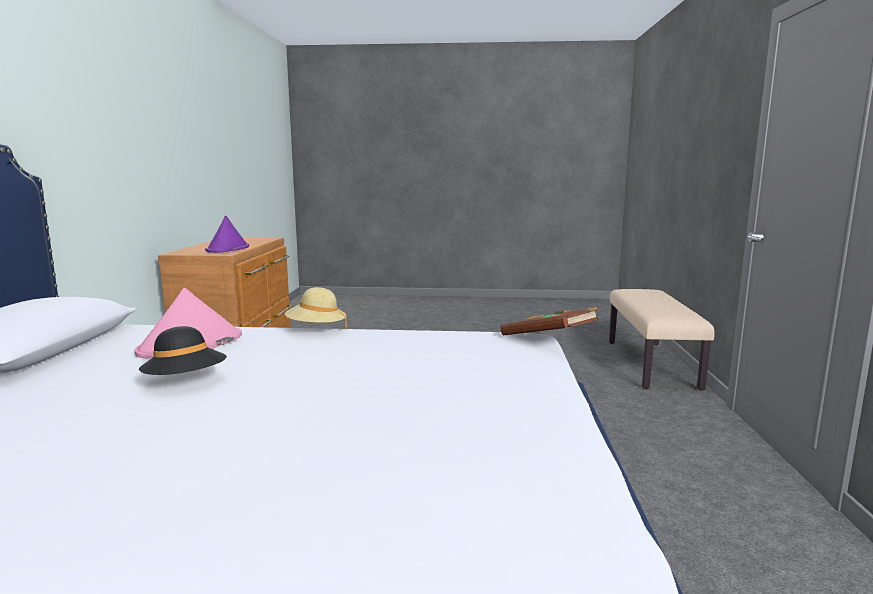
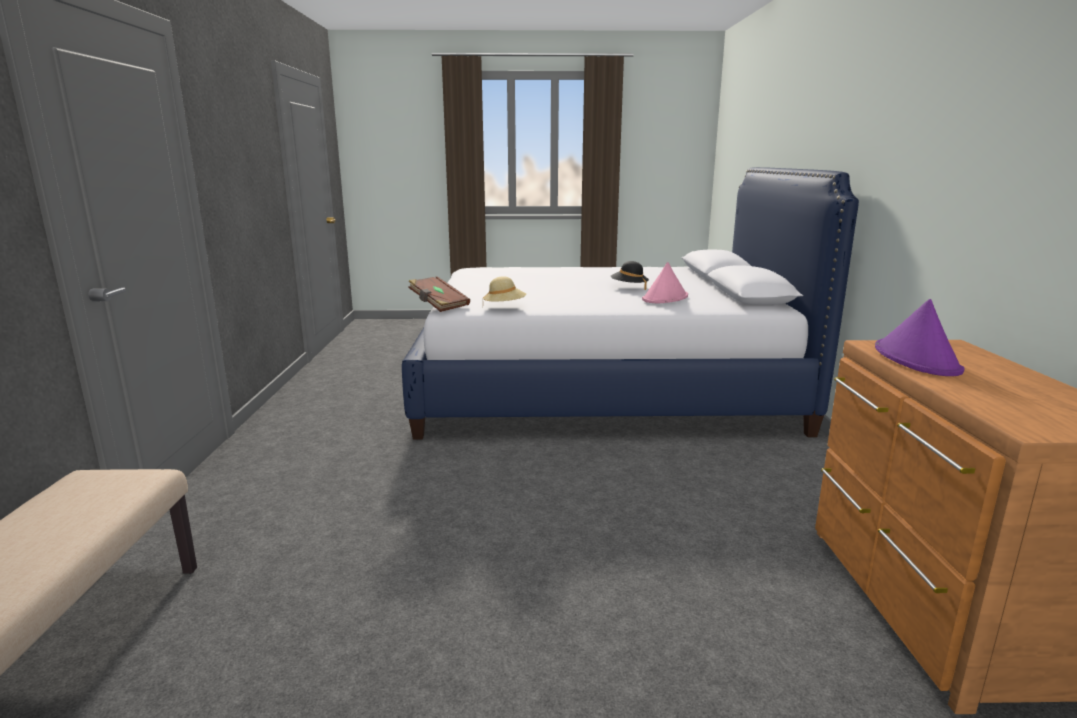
camera: 175 degrees right, 5 degrees up
(316, 329) = (602, 308): beige hat -> beige hat (504, 307)

